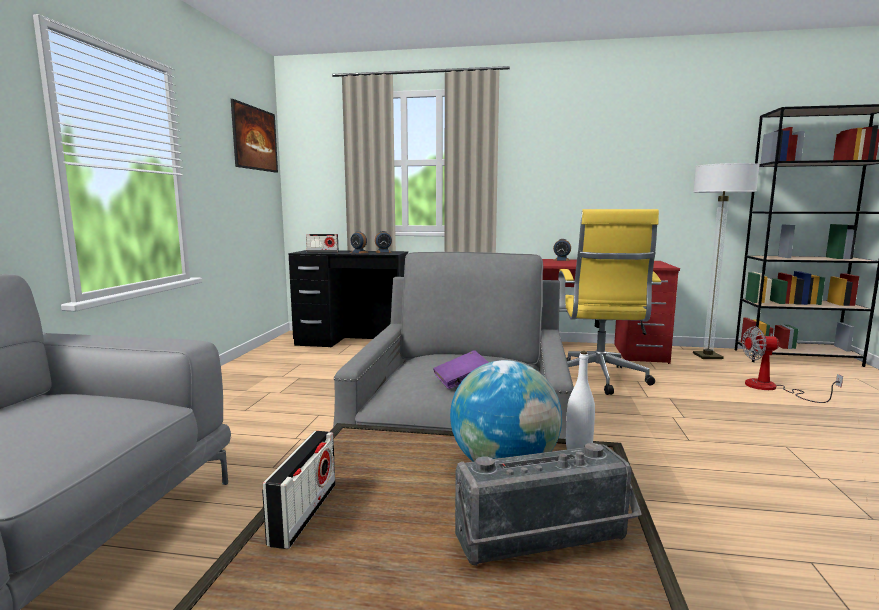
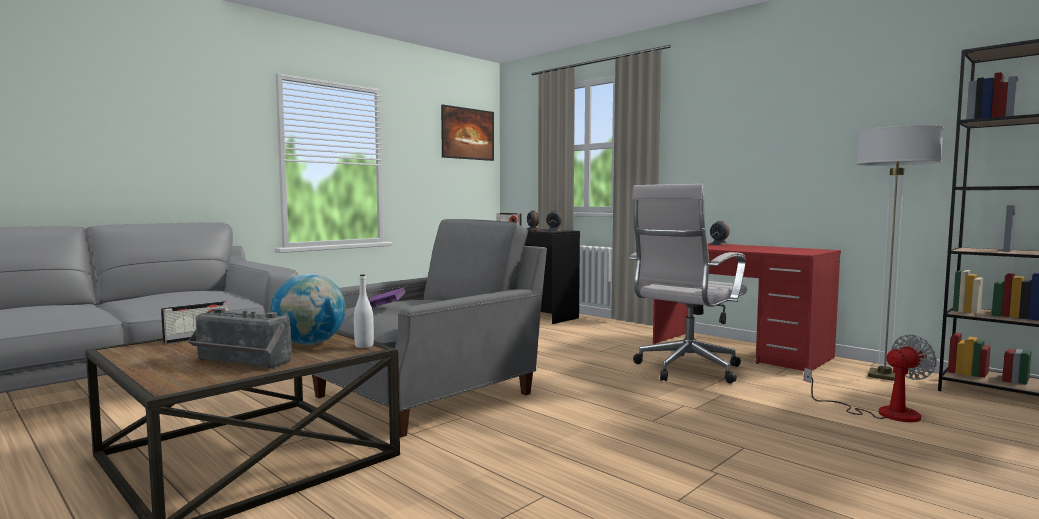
camera: 35 degrees right, 5 degrees down
(600, 380) = (685, 370): yellow office chair -> white office chair
(772, 388) = (882, 413): fan -> fan turned 120 degrees clockwise

